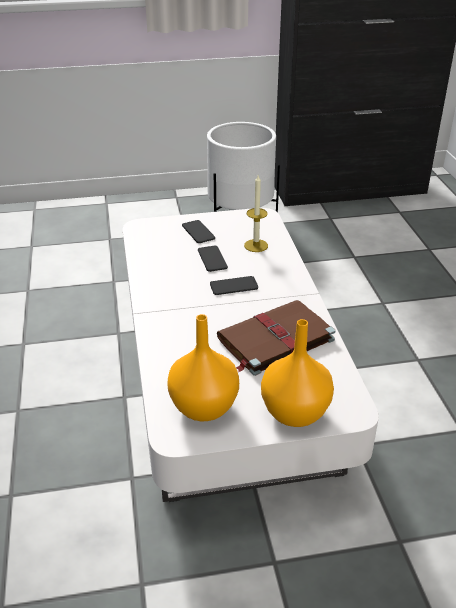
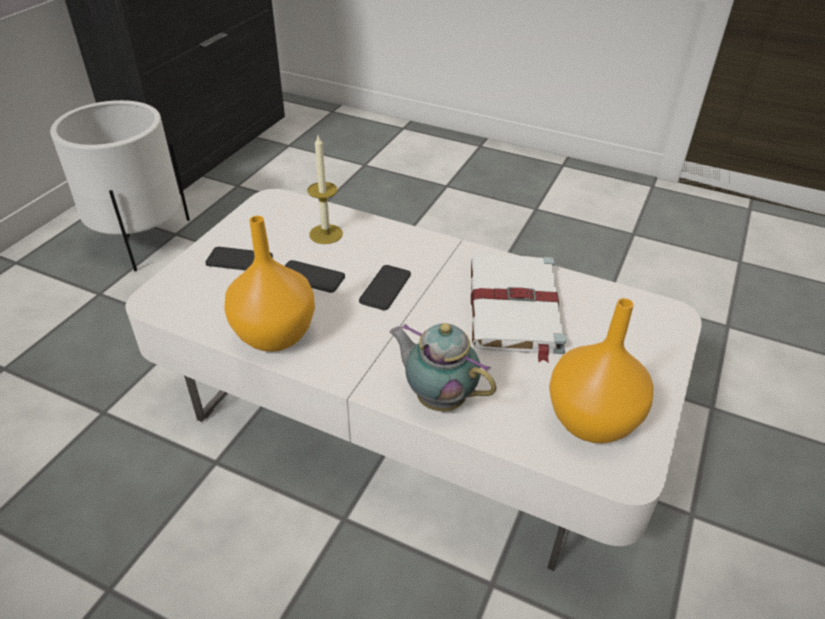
camera: 55 degrees left, 5 degrees up
(164, 342) = (438, 397): none -> teapot
(274, 340) = (514, 308): brown book -> white book
(296, 413) = (648, 354): orange vase -> orange vase (276, 334)

